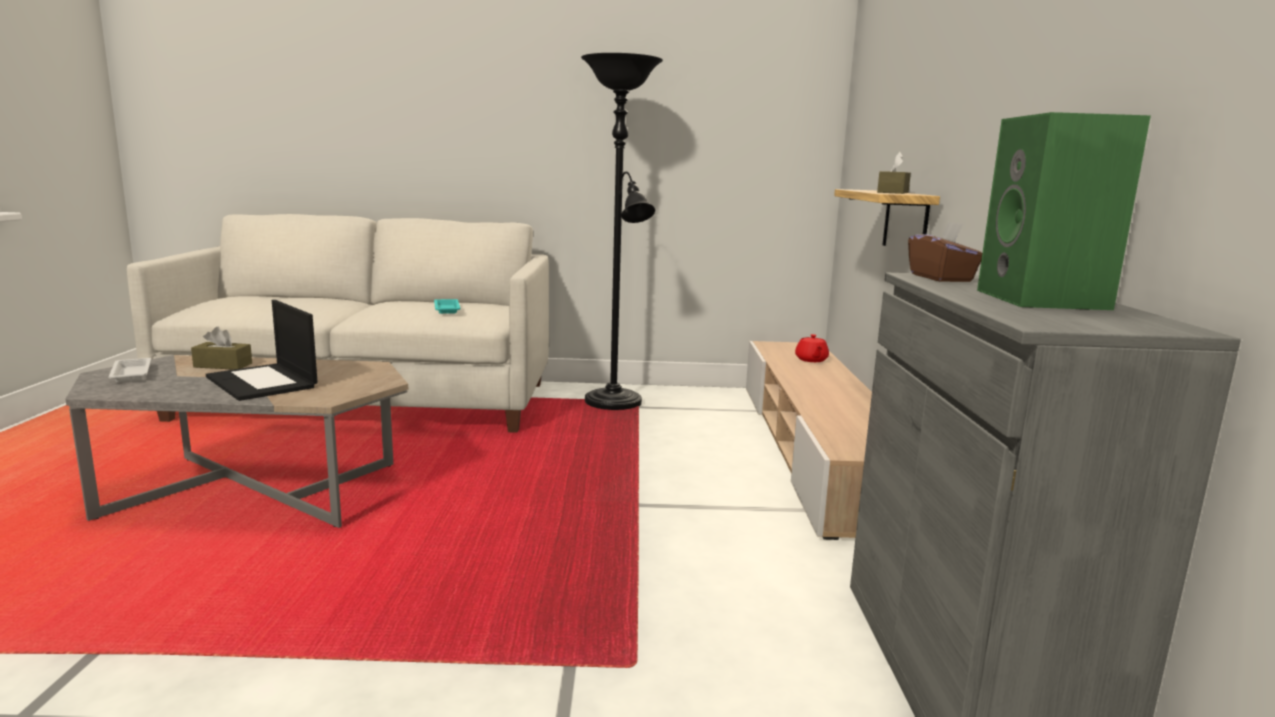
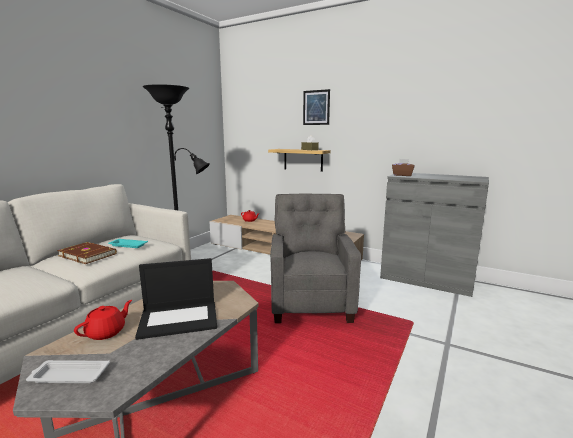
camera: 60 degrees left, 0 degrees up
(223, 365) = (106, 332): brown tissue box -> red teapot
(397, 305) = (88, 254): none -> brown book
(606, 525) = (311, 302): none -> grey armchair
(937, 73) = (316, 107): none -> picture
(1045, 300) = (442, 176): green speaker -> none

